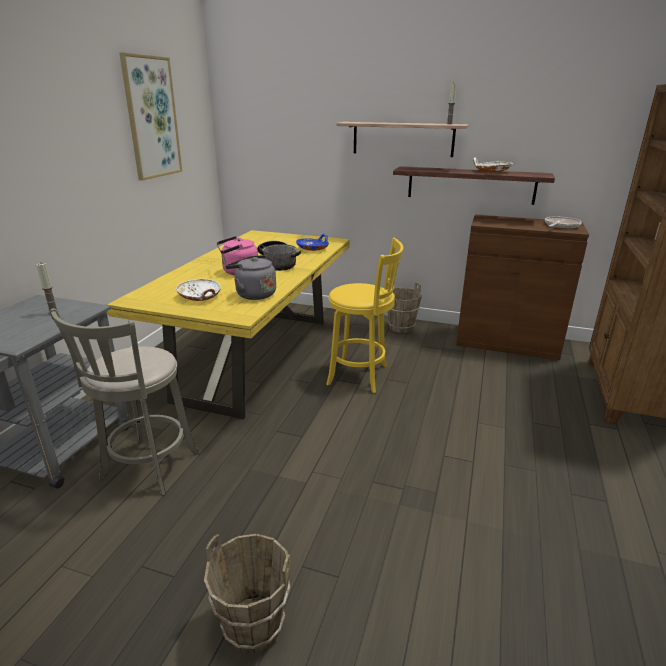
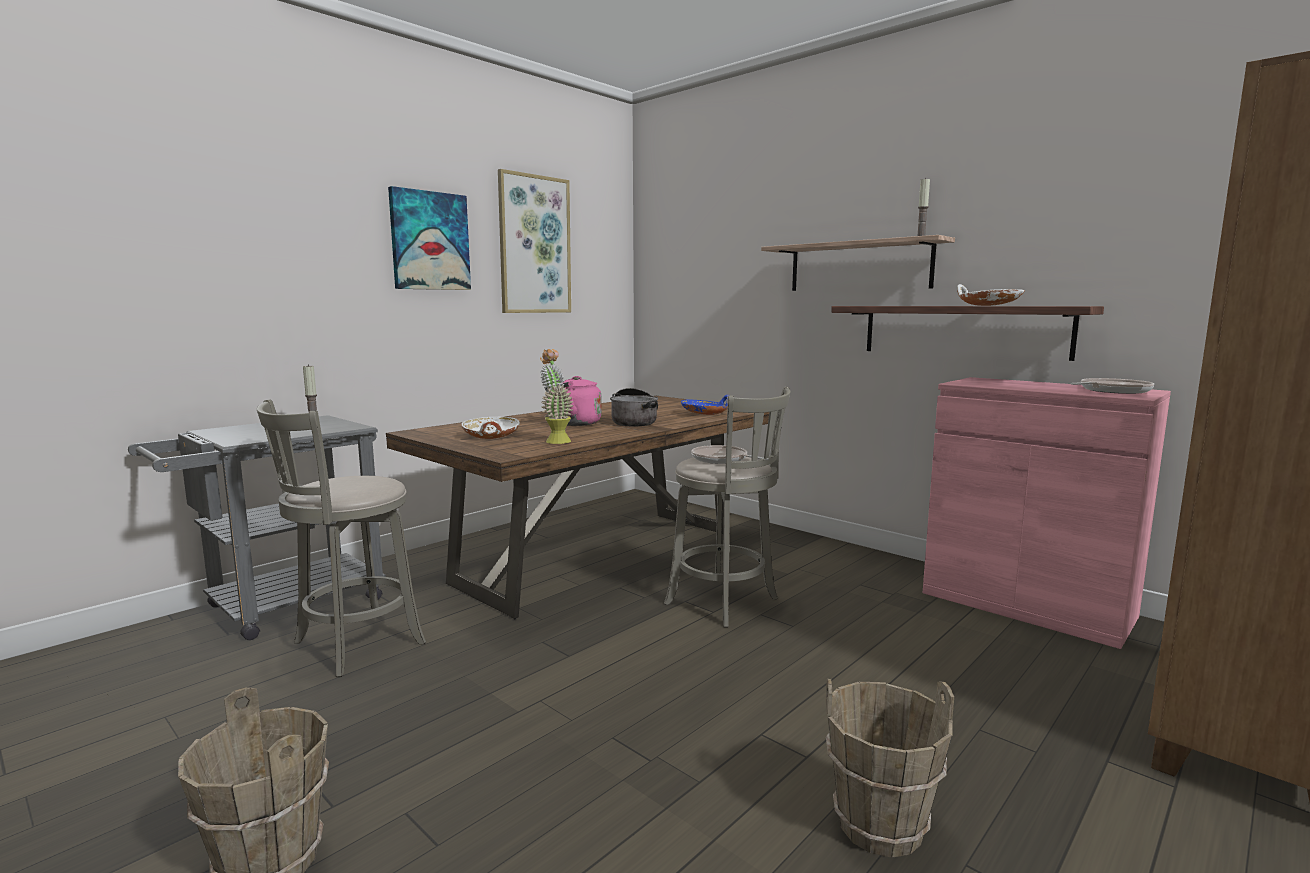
camera: 25 degrees right, 15 degrees down
(81, 126) = (429, 241): none -> picture
(253, 294) = (555, 440): grey kettle -> potted plant
(257, 358) = (601, 558): yellow dining table -> brown dining table
(358, 290) = (722, 460): none -> frying pan
(361, 375) = (726, 603): yellow stool -> grey stool
(401, 328) = (846, 557): brown bucket -> brown bucket (880, 827)
(506, 342) = (1026, 604): brown cabinet -> pink cabinet

